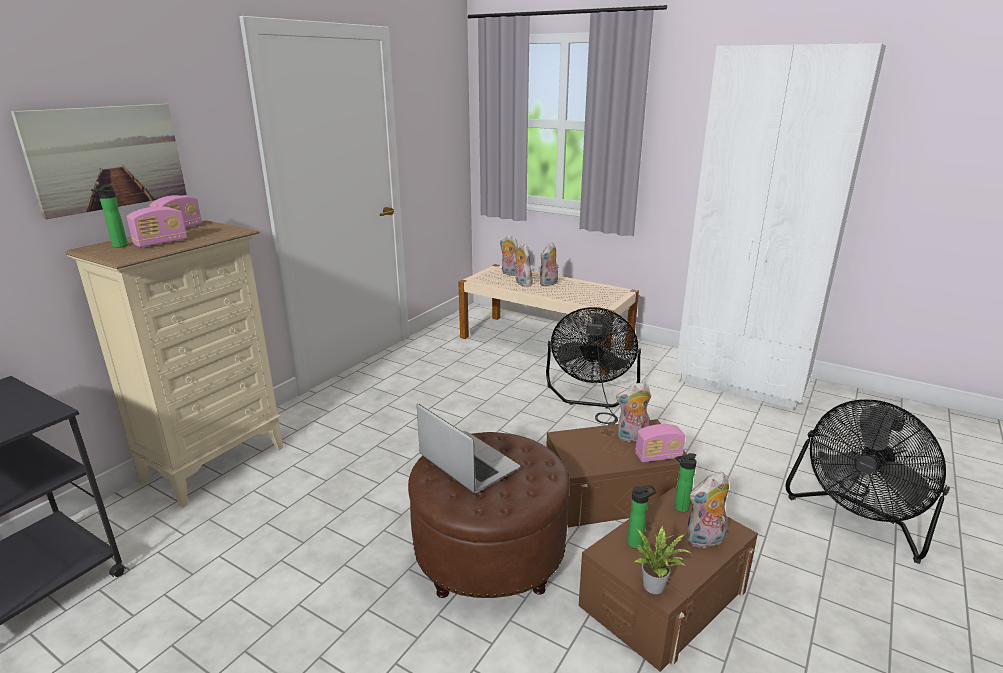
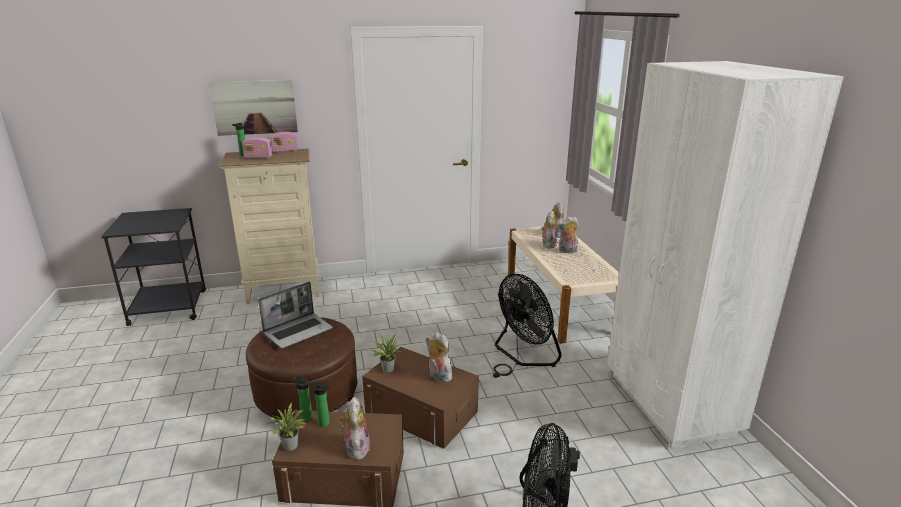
camera: 45 degrees right, 0 degrees up
(467, 463) = (298, 331): laptop -> laptop turned 45 degrees clockwise
(578, 458) = (386, 368): none -> potted plant
(658, 456) = (428, 394): radio -> none
(679, 508) = (379, 425): bottle -> bottle (305, 417)
(705, 540) = (356, 448): plush toy -> plush toy turned 60 degrees clockwise

